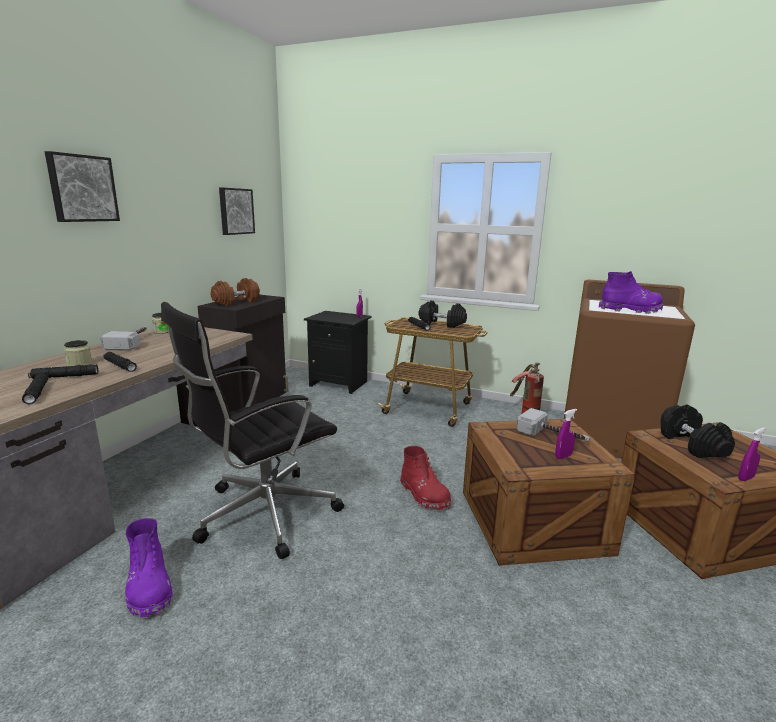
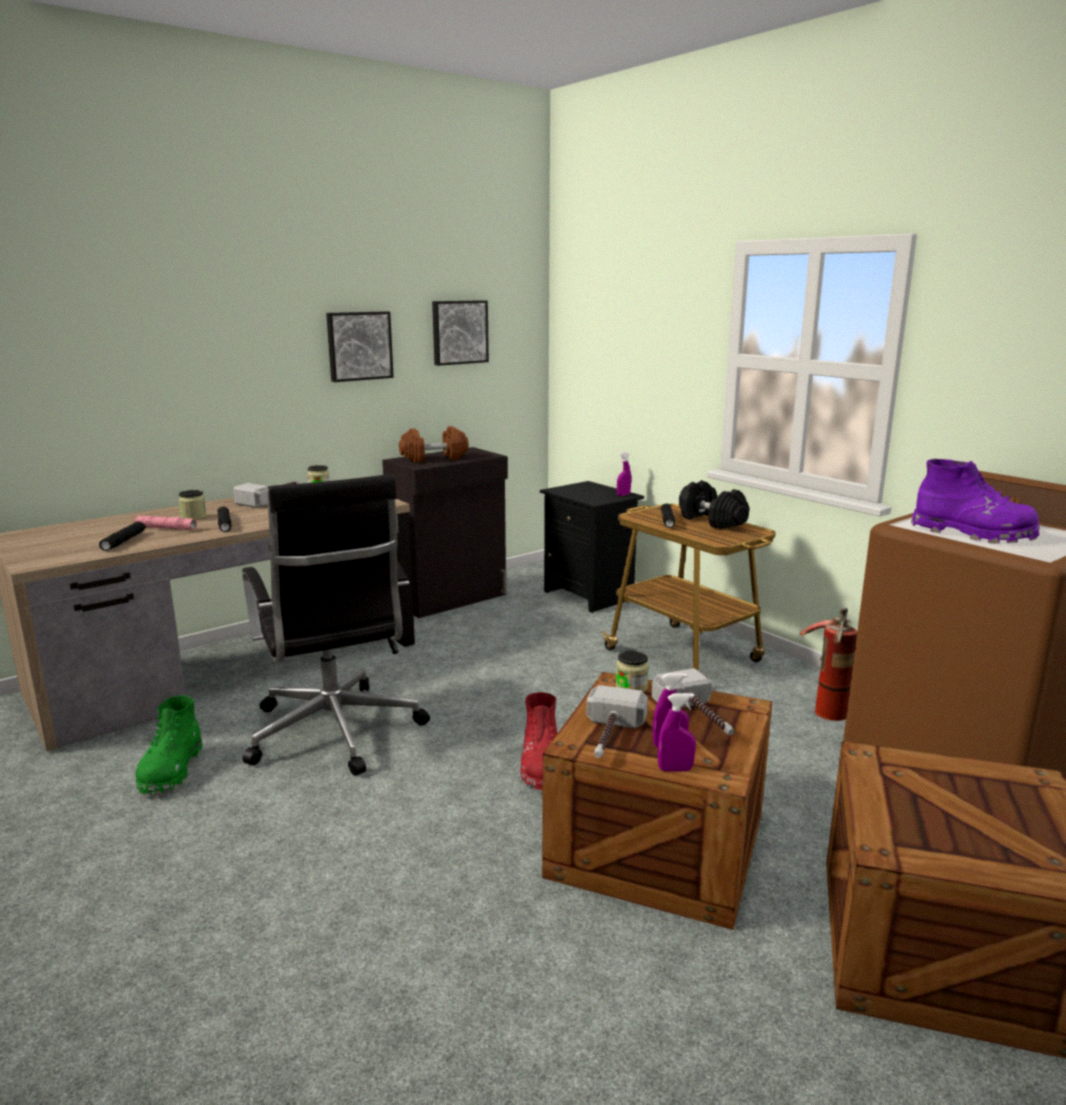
camera: 30 degrees right, 0 degrees up
(65, 376) = (166, 528): black flashlight -> pink flashlight
(82, 188) = (235, 316): picture -> picture (359, 346)
(149, 588) = (171, 771): purple boot -> green boot
(263, 514) = (335, 733): black office chair -> black office chair turned 105 degrees counterclockwise
(496, 427) = (631, 687): none -> jar
(528, 460) = (609, 737): none -> hammer
(692, 445) = (930, 789): black dumbbell -> none
(745, 478) = (939, 858): purple spray bottle -> purple spray bottle (675, 769)

